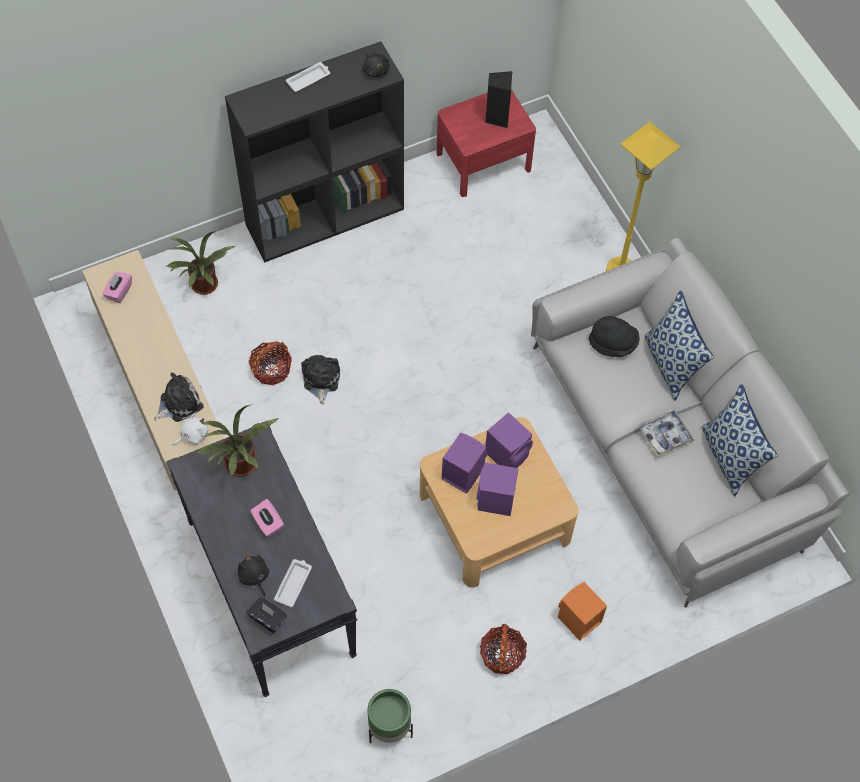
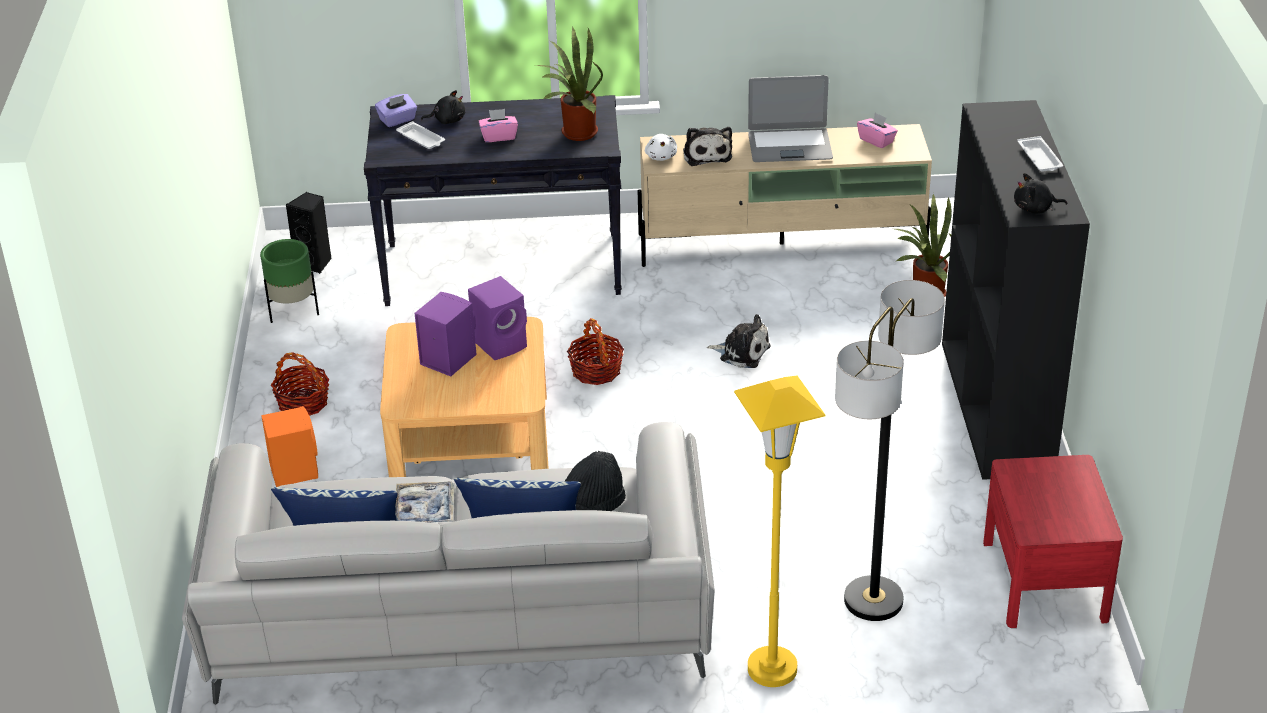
camera: 115 degrees right, 25 degrees down
(147, 348) = (789, 146): none -> laptop
(268, 619) = (397, 120): black tissue box -> purple tissue box
(271, 369) = (777, 320): basket -> basket (596, 371)
(497, 117) = (1057, 510): black speaker -> black speaker (315, 263)
(508, 453) = (500, 383): purple speaker -> none
(540, 238) = (874, 600): none -> floor lamp

